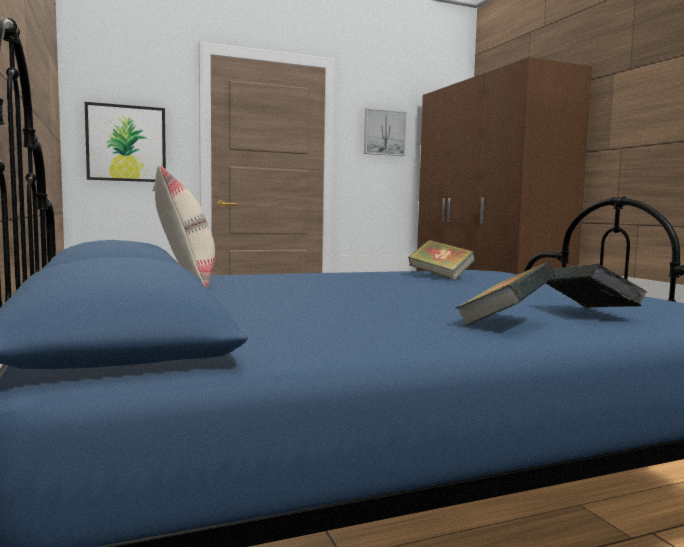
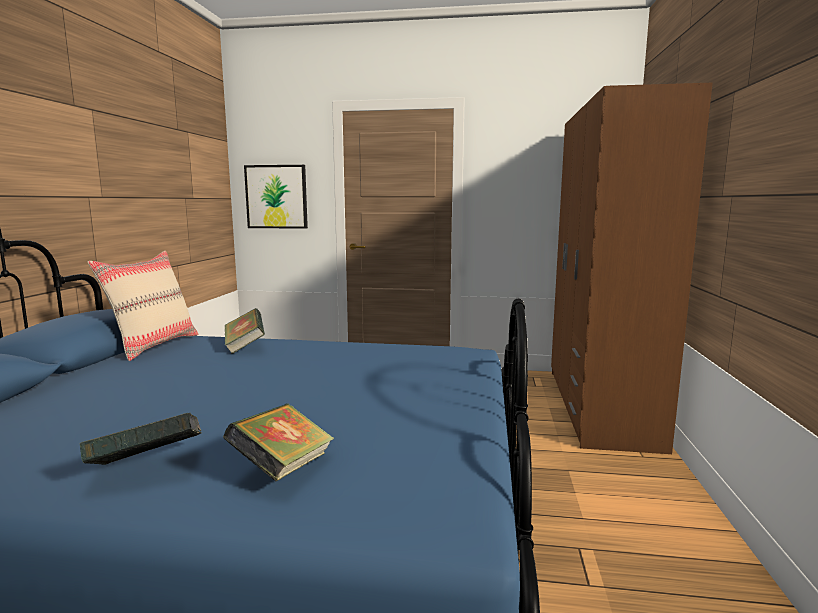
camera: 30 degrees right, 5 degrees up
(384, 133) = (520, 169): picture -> none
(440, 276) = (378, 361): book -> book (244, 346)

